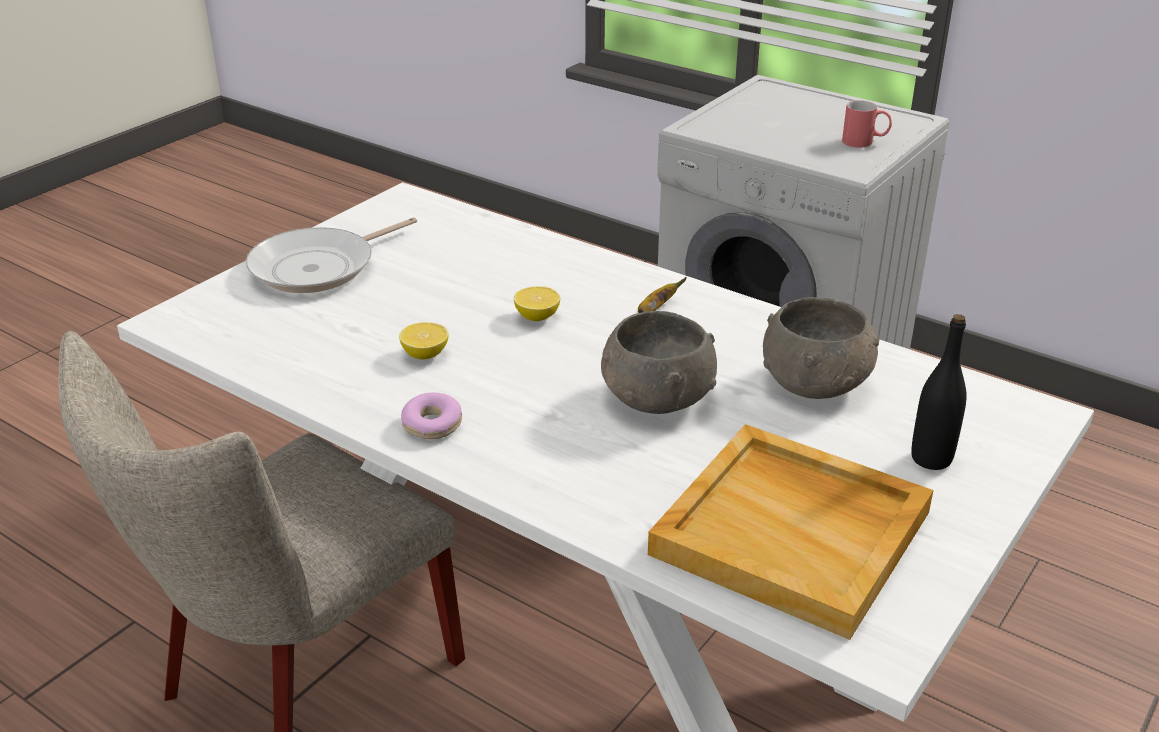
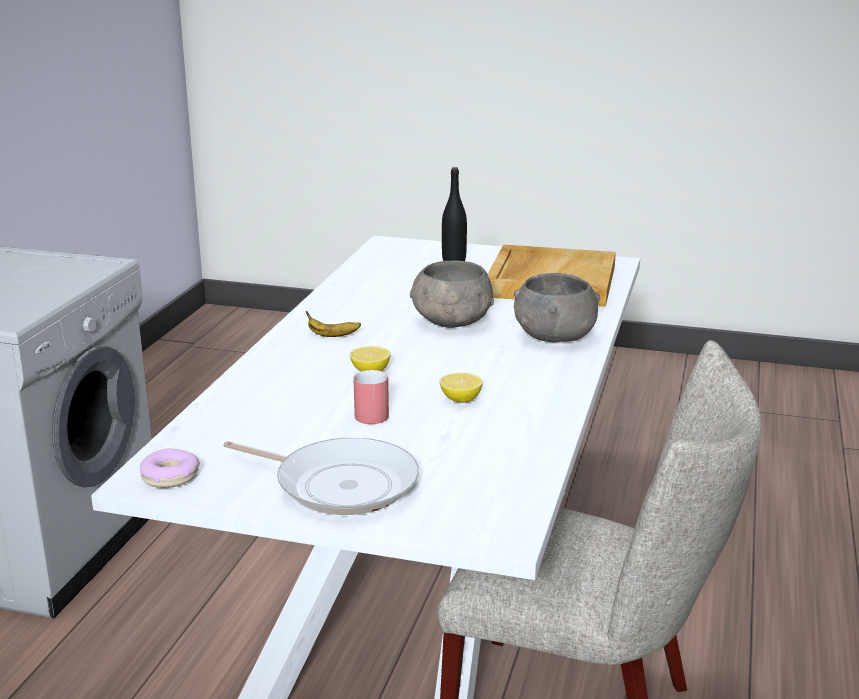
camera: 110 degrees left, 10 degrees down
(432, 425) = (549, 378): donut -> donut (170, 477)
(816, 383) = (396, 286): grey bowl -> grey bowl (554, 335)
(865, 142) = (40, 264): red mug -> red mug (370, 412)

